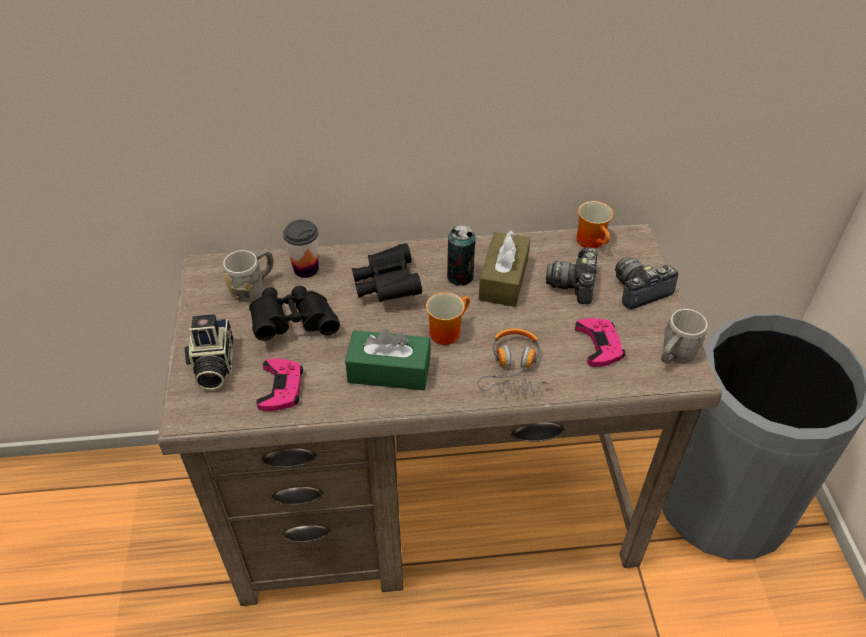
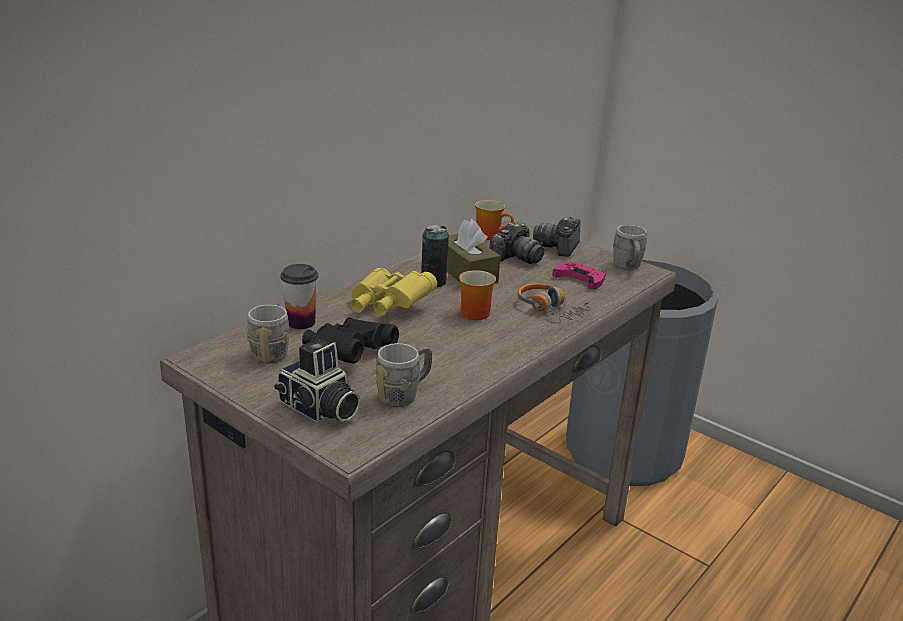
camera: 45 degrees left, 20 degrees down
(281, 388) = (404, 394): pink game controller -> grey mug
(387, 286) = (387, 306): black binoculars -> yellow binoculars
(389, 371) = (471, 348): green tissue box -> none
(574, 284) = (515, 258): camera -> camera turned 105 degrees counterclockwise

